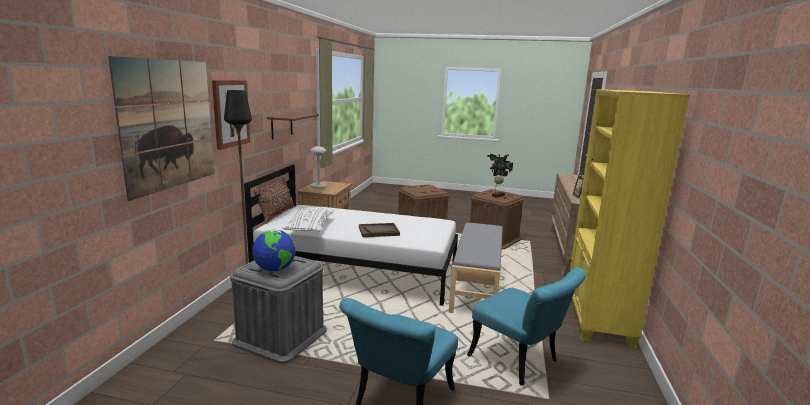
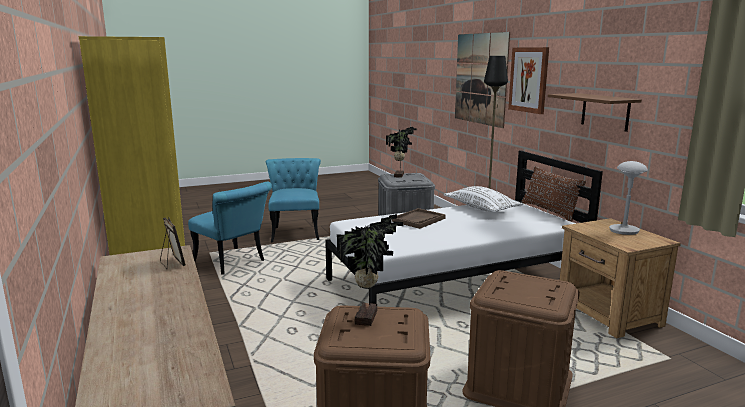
camera: 145 degrees right, 0 degrees up
(275, 269) = (400, 175): globe -> potted plant
(475, 286) = (314, 309): grey bench -> none
(520, 362) = (233, 263): turquoise chair -> turquoise chair turned 150 degrees counterclockwise

